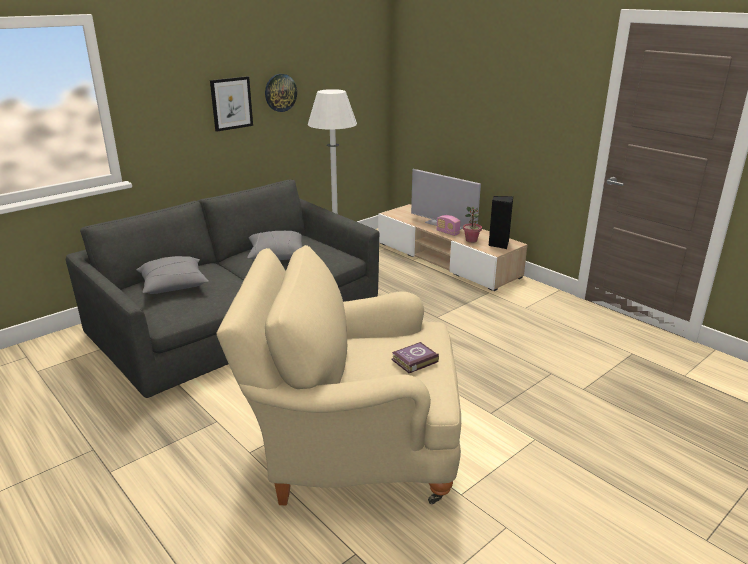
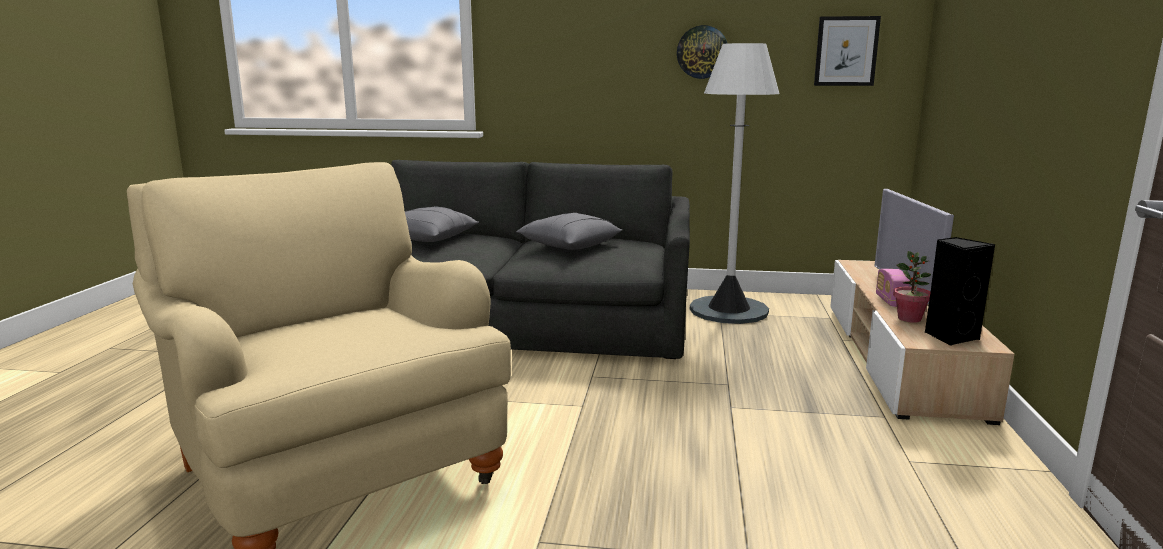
camera: 50 degrees right, 10 degrees down
(231, 103) = (624, 58): picture -> picture (846, 51)
(413, 361) = (340, 338): book -> none

